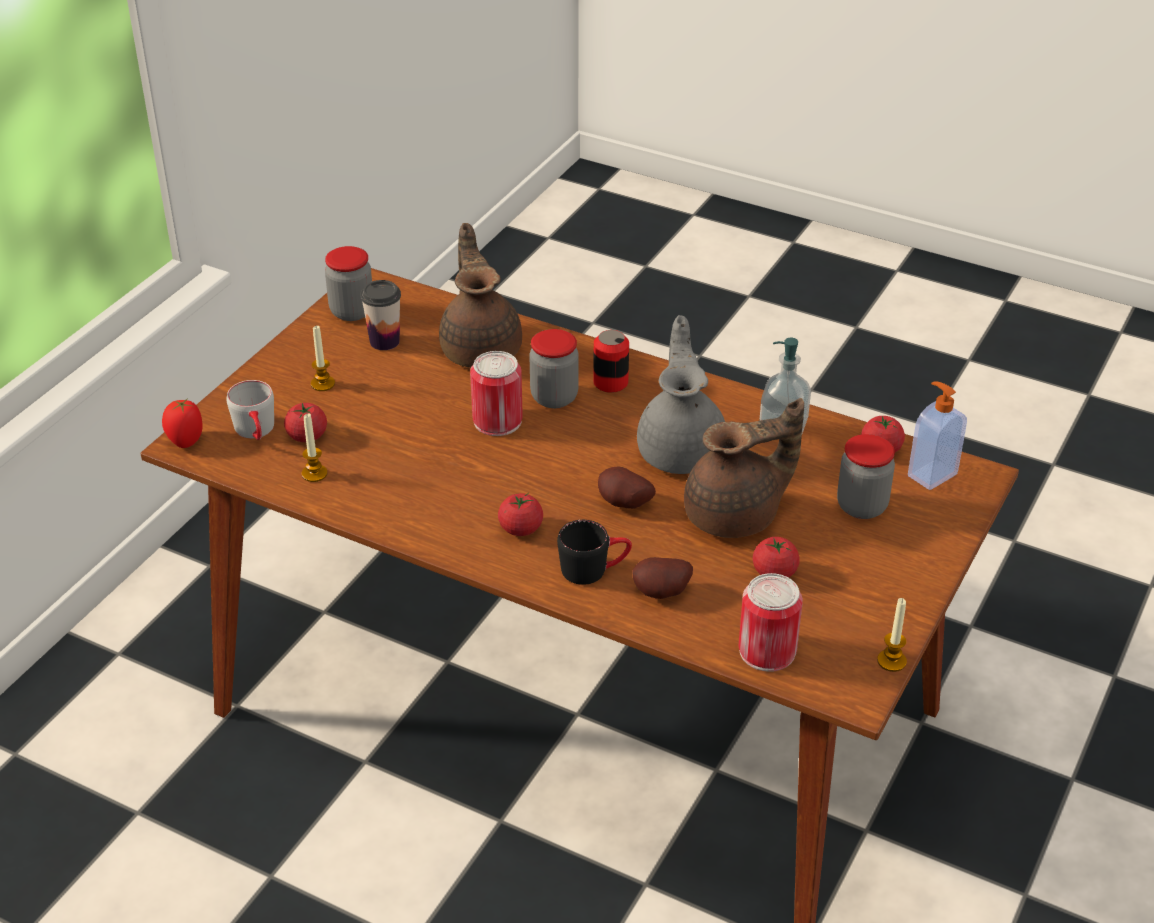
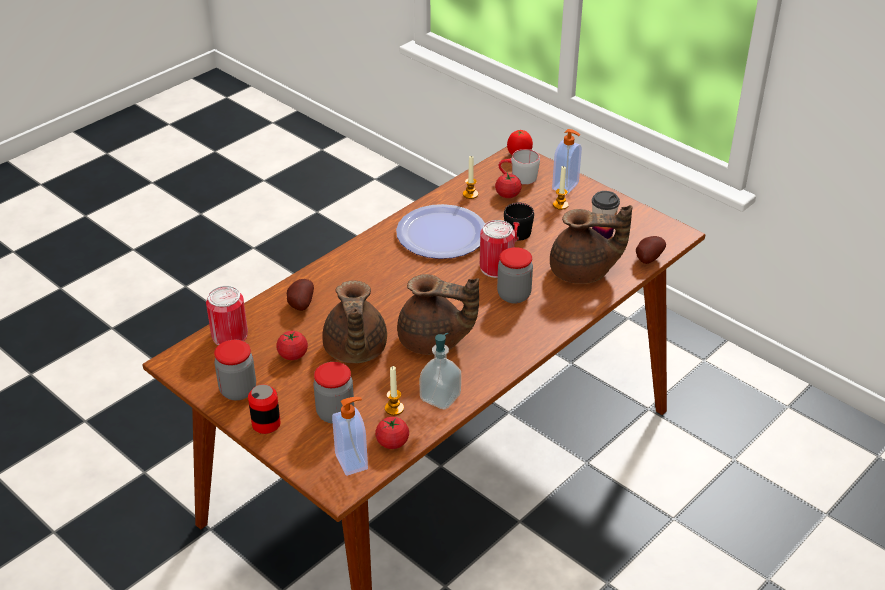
camera: 105 degrees right, 0 degrees up
(271, 384) = (566, 186): none -> soap dispenser
(352, 311) = (642, 223): jar -> jar (238, 390)
(432, 485) = (441, 234): none -> plate
(521, 529) = (385, 261): tomato -> none
(594, 569) = (336, 283): black mug -> black mug (517, 237)
(610, 382) = (522, 324): can -> can (266, 424)
(623, 505) = (388, 305): potato -> potato (647, 259)
(682, 450) = (433, 341): grey teapot -> brown teapot
(891, 661) = (190, 385): candle -> candle (394, 408)

